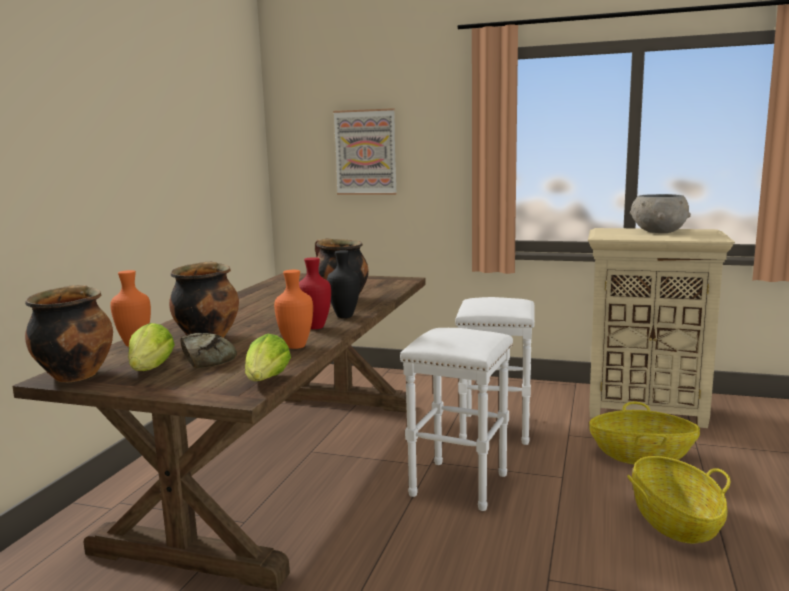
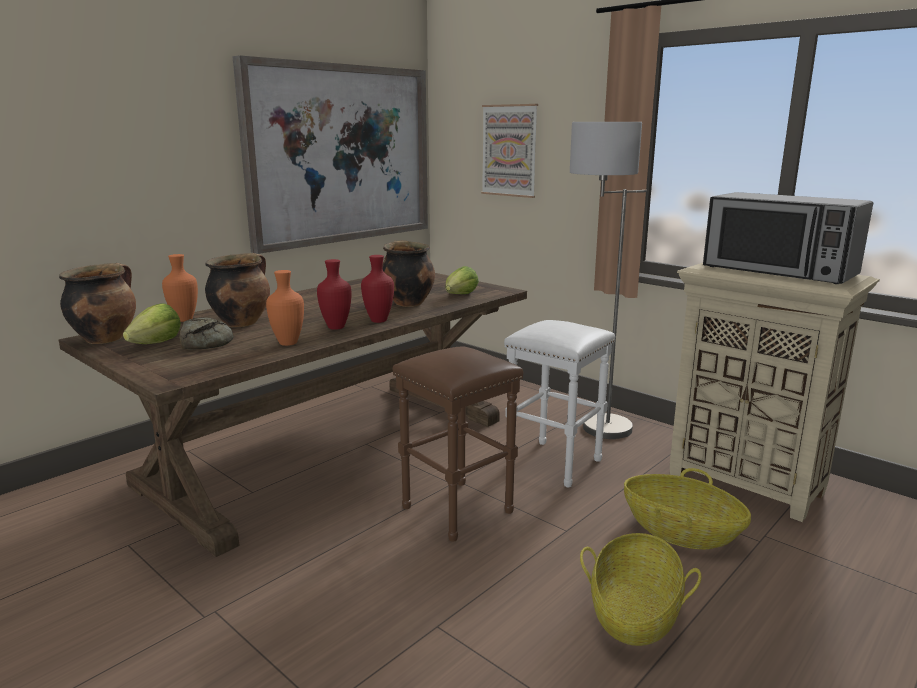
camera: 25 degrees right, 5 degrees up
(207, 161) = (340, 154): none -> picture
(267, 381) = (209, 371): lettuce -> lettuce (460, 296)
(346, 316) = (380, 321): black vase -> red vase
(460, 485) = (457, 511): white stool -> brown stool
(497, 397) = (594, 430): none -> grey floor lamp
(658, 232) = (778, 271): grey bowl -> microwave

